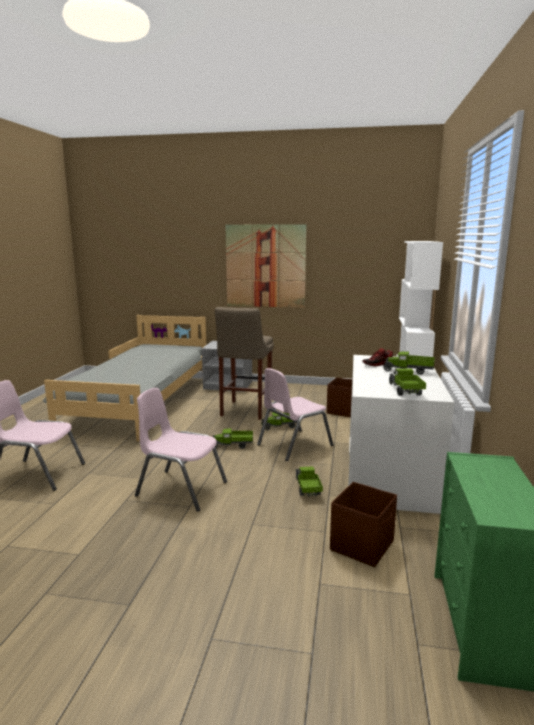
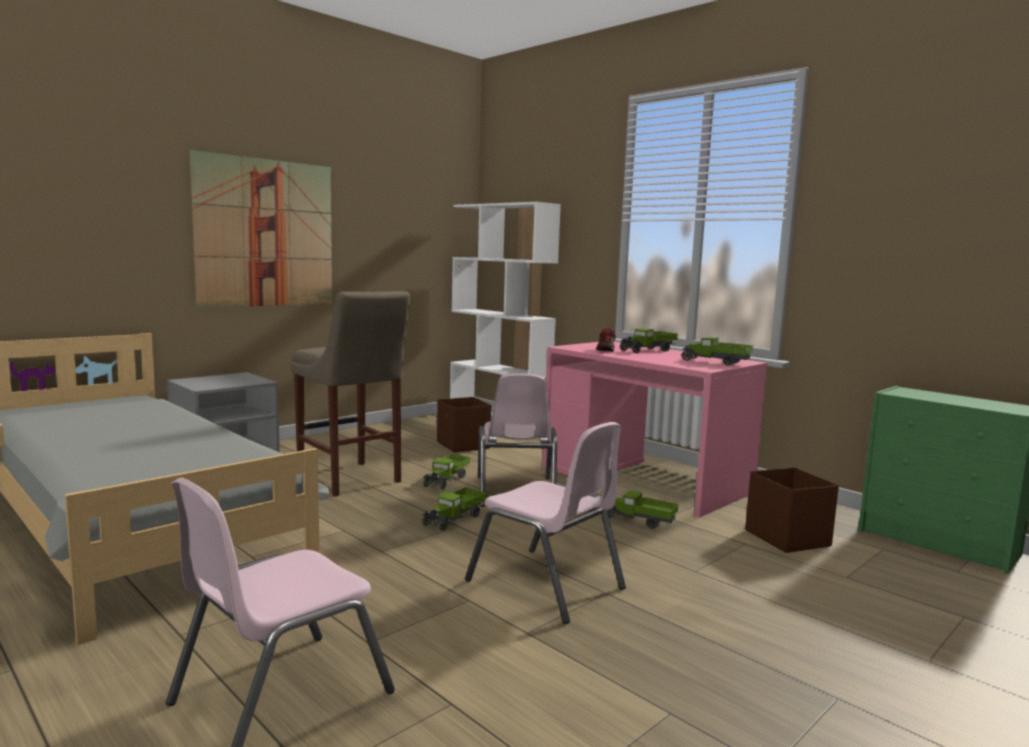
camera: 55 degrees left, 5 degrees down
(181, 489) = (546, 585): pink chair -> pink chair turned 105 degrees counterclockwise
(389, 470) = (644, 479): white desk -> pink desk

